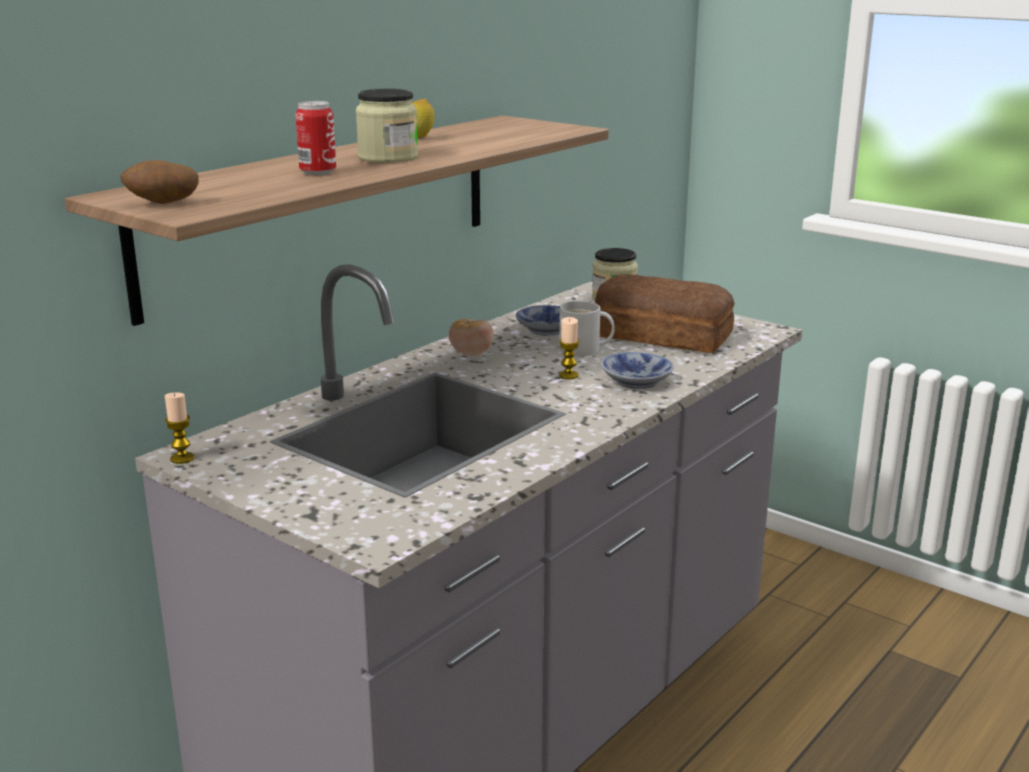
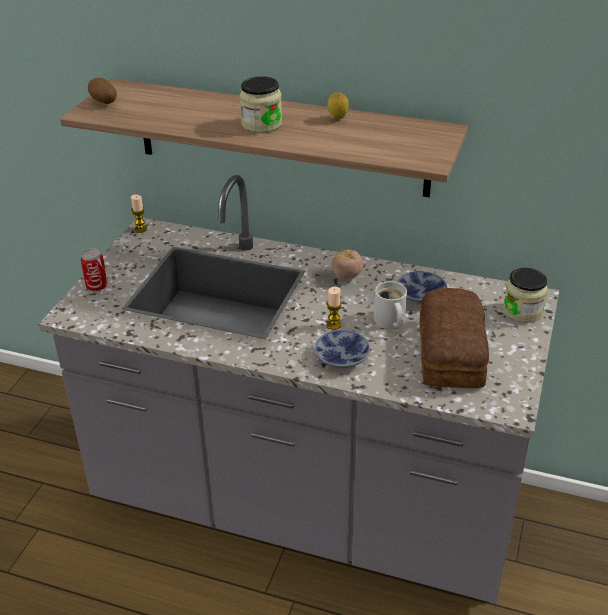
camera: 70 degrees right, 15 degrees up
(318, 172) = (202, 117): can -> can (97, 287)

